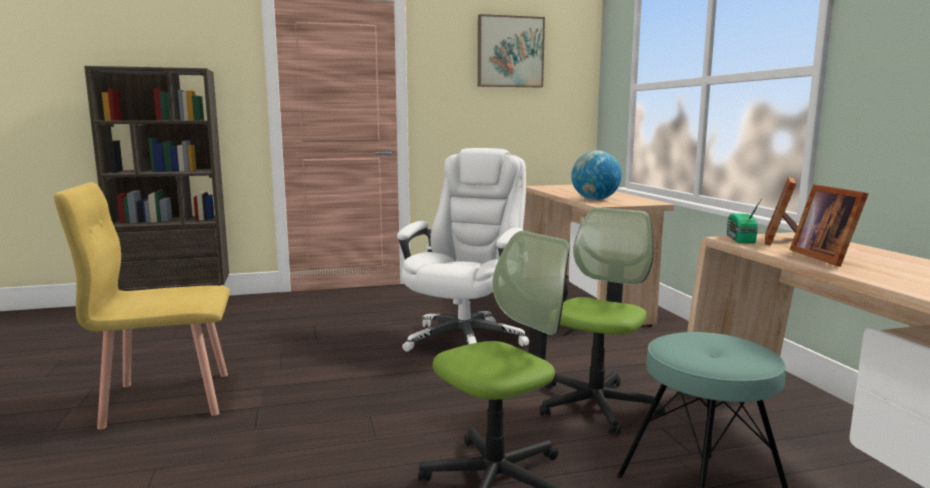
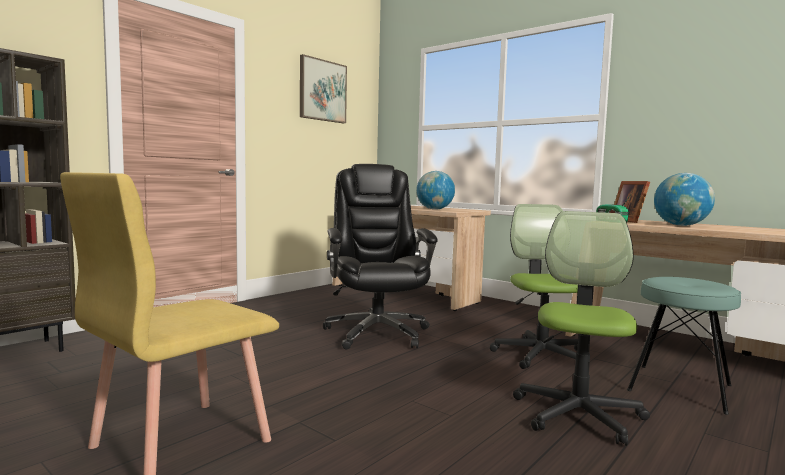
camera: 35 degrees left, 5 degrees down
(466, 340) = (377, 332): white office chair -> black office chair
(826, 257) = (681, 225): picture frame -> globe

